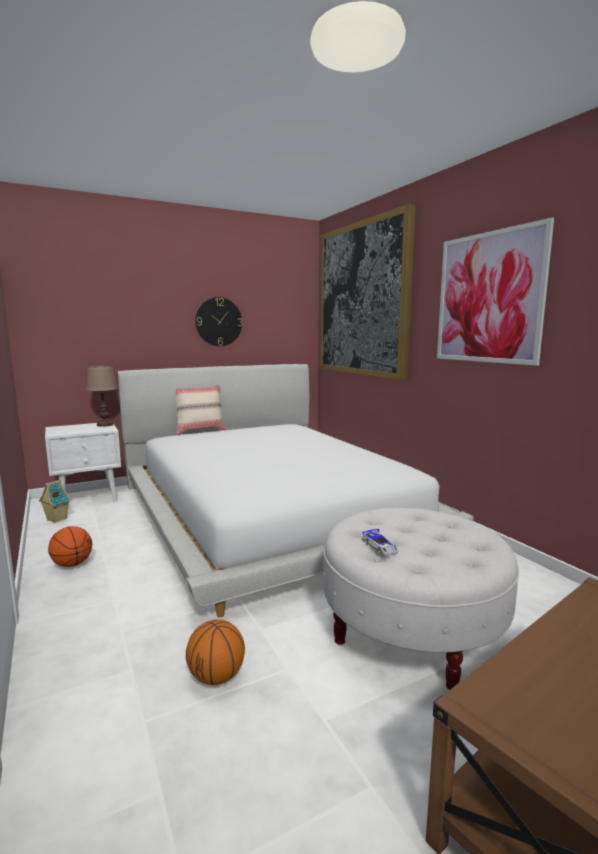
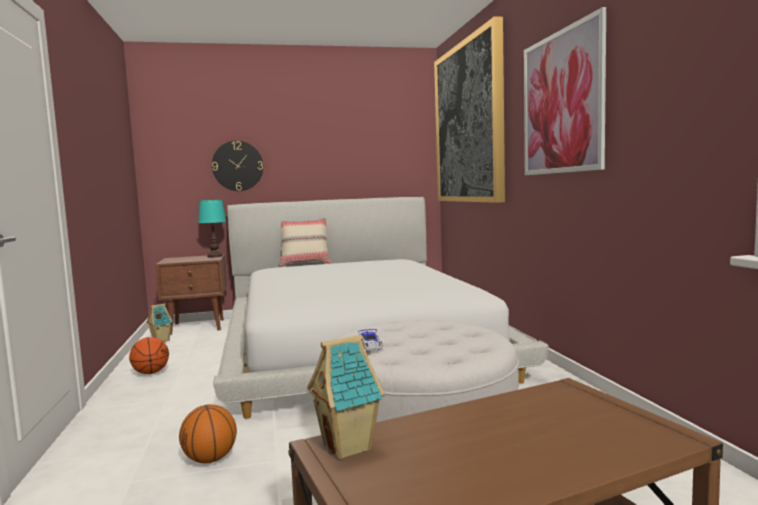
camera: 15 degrees right, 5 degrees down
(89, 498) = (198, 327): white nightstand -> brown nightstand
(105, 425) = (215, 256): brown table lamp -> turquoise table lamp
(218, 322) = (329, 156): wall clock -> wall clock (237, 166)
(502, 702) = (349, 447): none -> toy house

